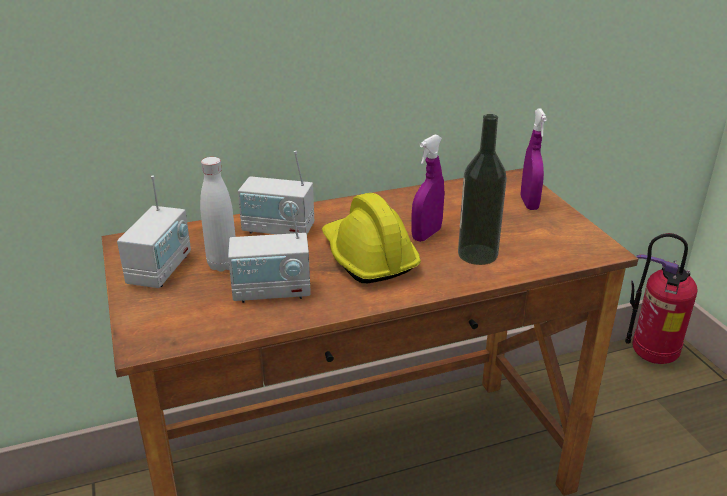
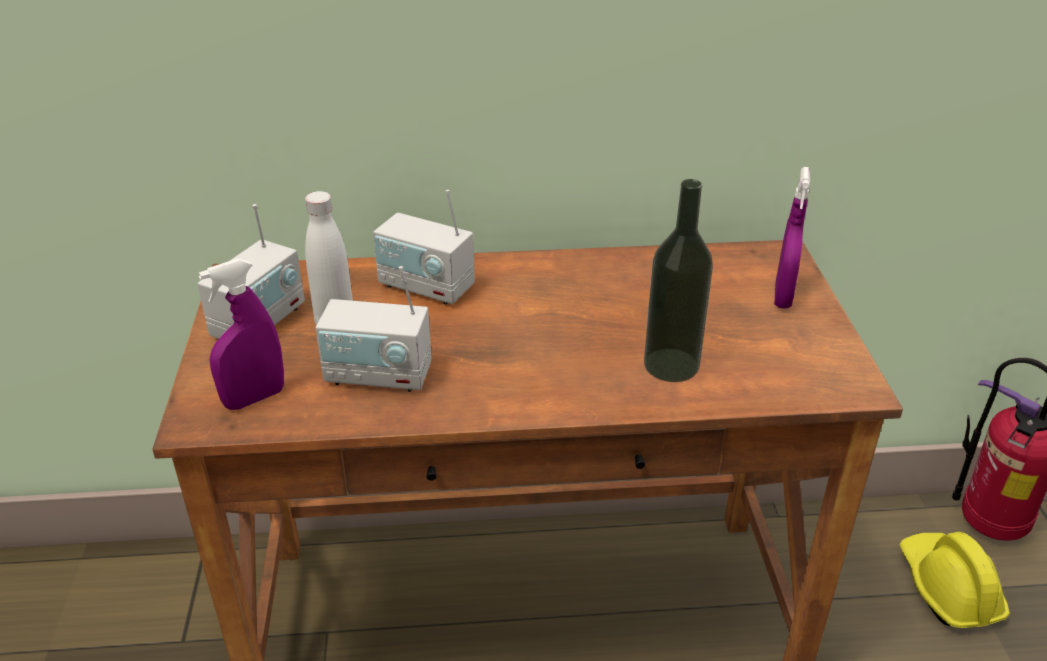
camera: 15 degrees right, 5 degrees up
(367, 257) = (521, 345): yellow hard hat -> yellow hard hat (947, 588)
(426, 235) = (615, 324): purple spray bottle -> purple spray bottle (254, 398)

